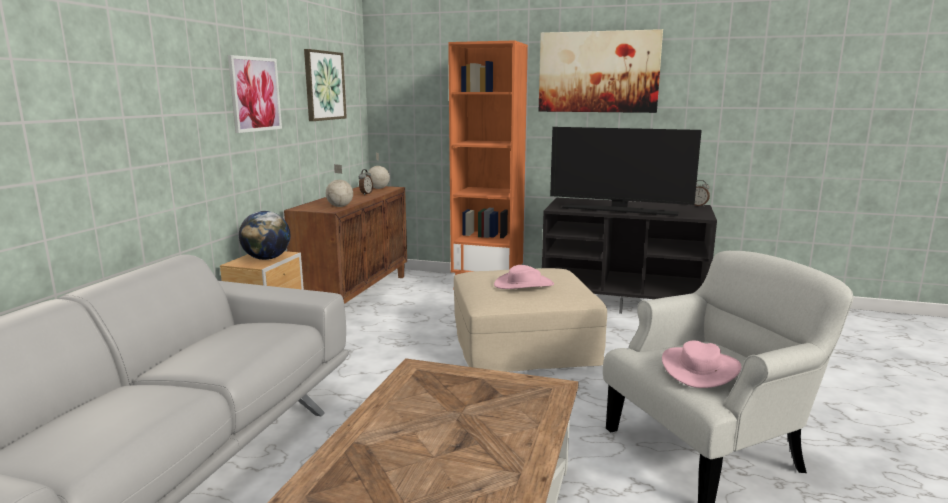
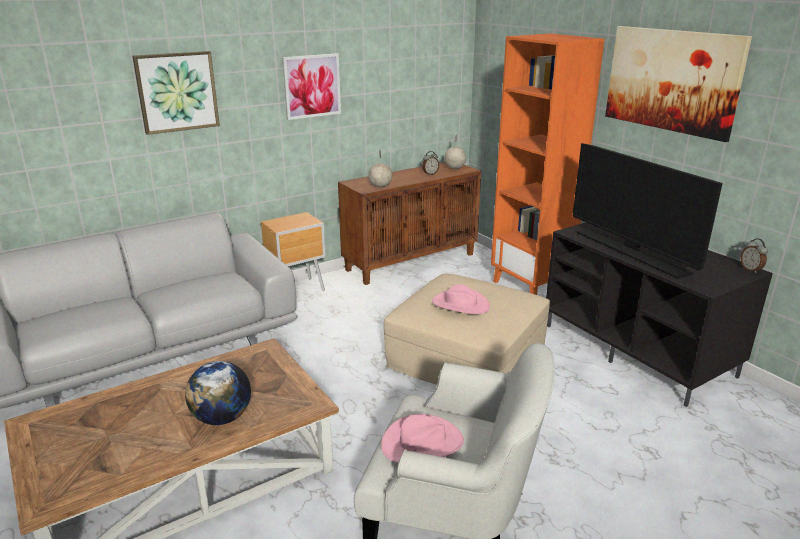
camera: 40 degrees right, 10 degrees up
(267, 258) = (294, 223): globe -> globe (222, 418)
(324, 85) = (405, 70): picture -> picture (177, 92)

